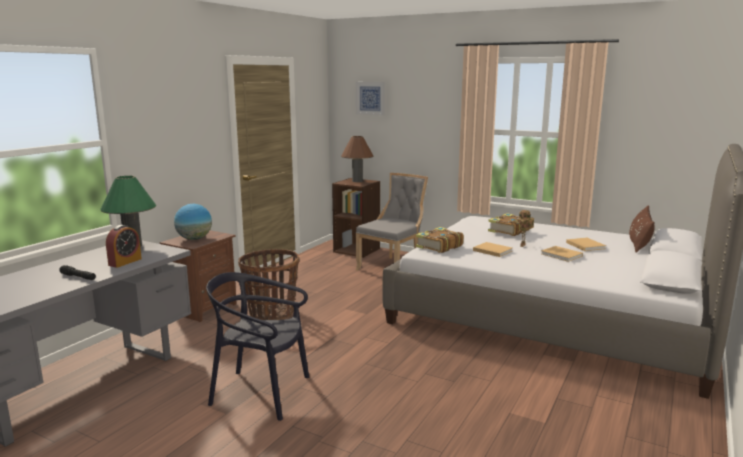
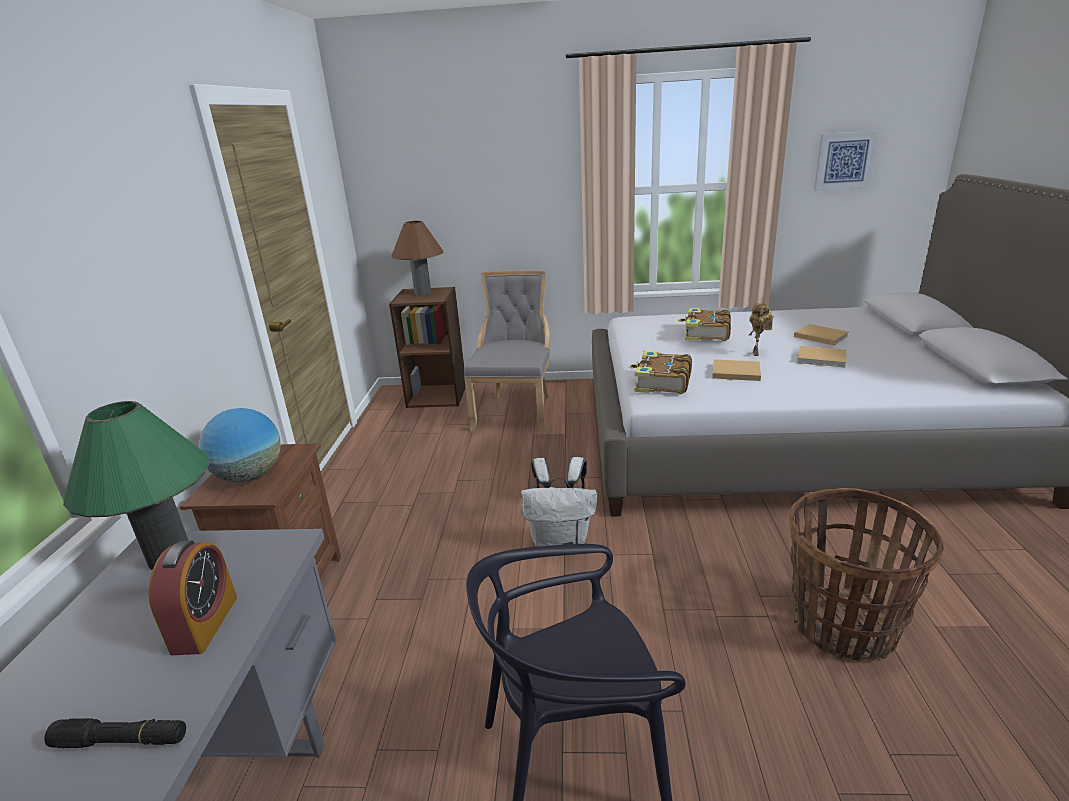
camera: 25 degrees left, 10 degrees up
(271, 313) = (419, 556): basket -> basket (842, 626)
(346, 326) = (561, 542): none -> white backpack
(370, 98) = (420, 156): picture -> picture (844, 161)
(639, 243) = (862, 319): brown pillow -> none

